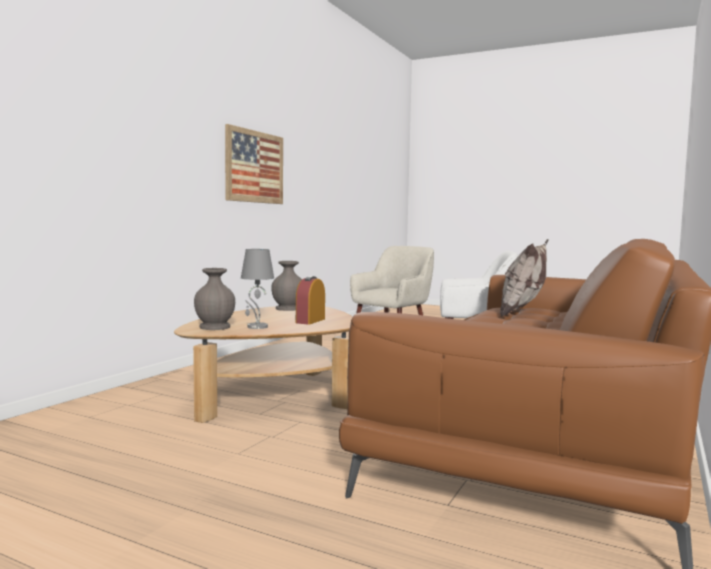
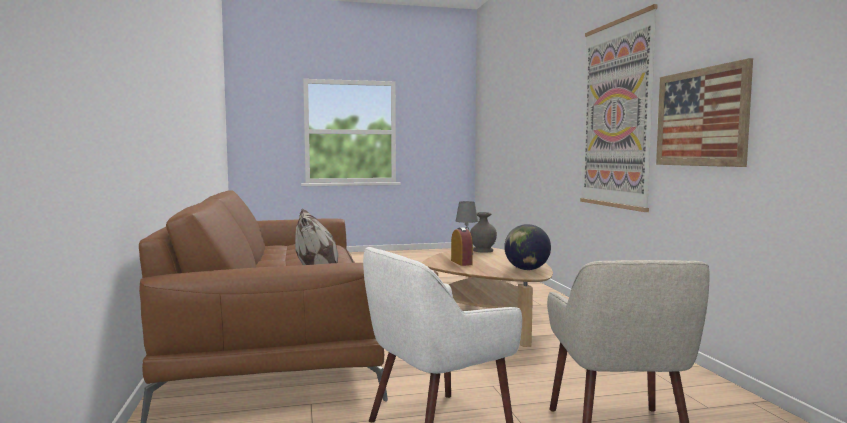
camera: 140 degrees right, 0 degrees up
(172, 142) = (615, 114): none -> picture
(289, 309) = (526, 269): grey vase -> globe

